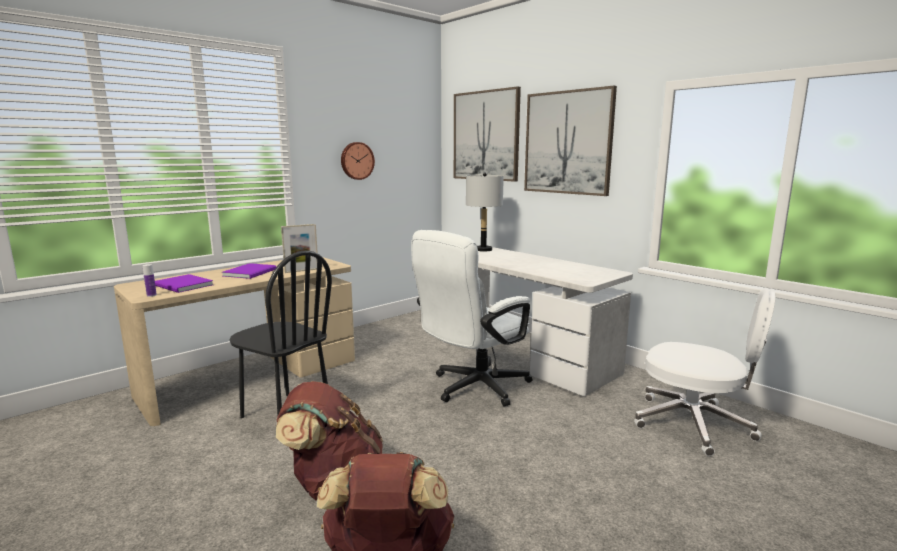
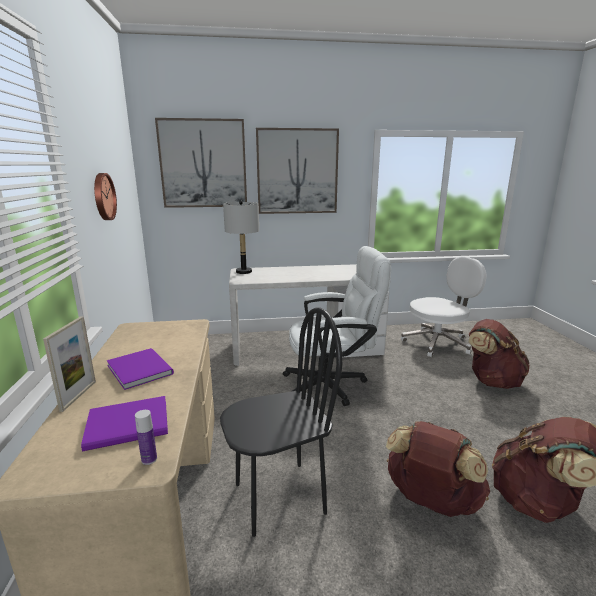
camera: 55 degrees left, 5 degrees up
(301, 271) = (188, 342): picture frame -> picture frame (78, 395)
(473, 388) = (332, 384): white office chair -> white office chair turned 90 degrees counterclockwise
(650, 488) = (492, 381): none -> brown backpack

